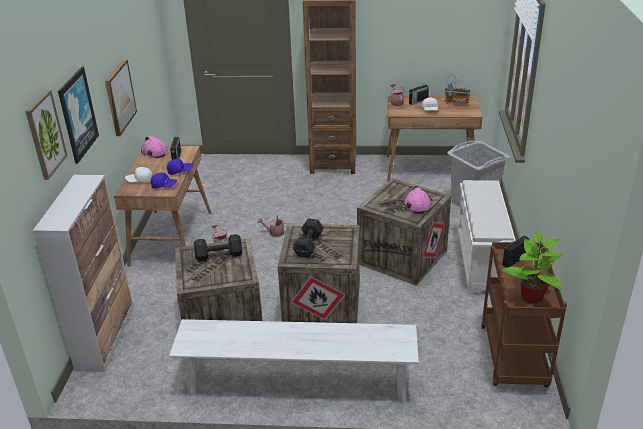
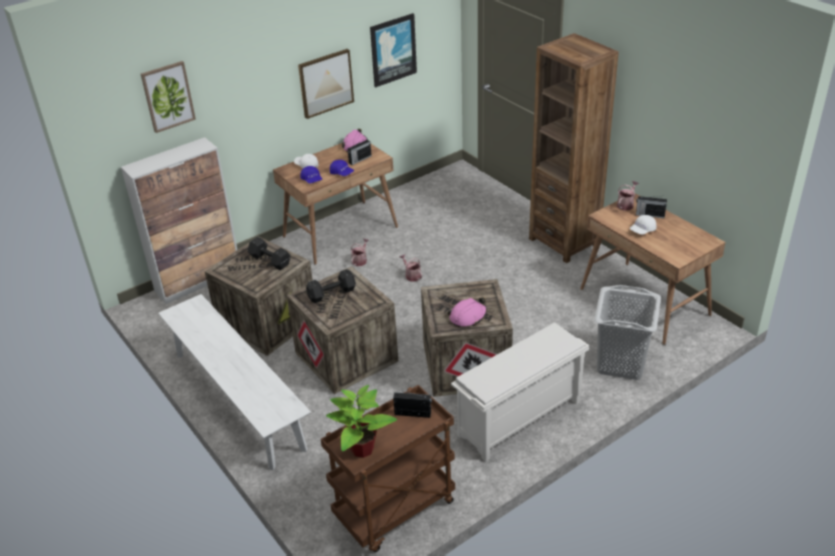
camera: 50 degrees right, 5 degrees up
(77, 114) = (231, 88): picture -> picture (393, 50)
(457, 102) = (686, 238): radio -> none

